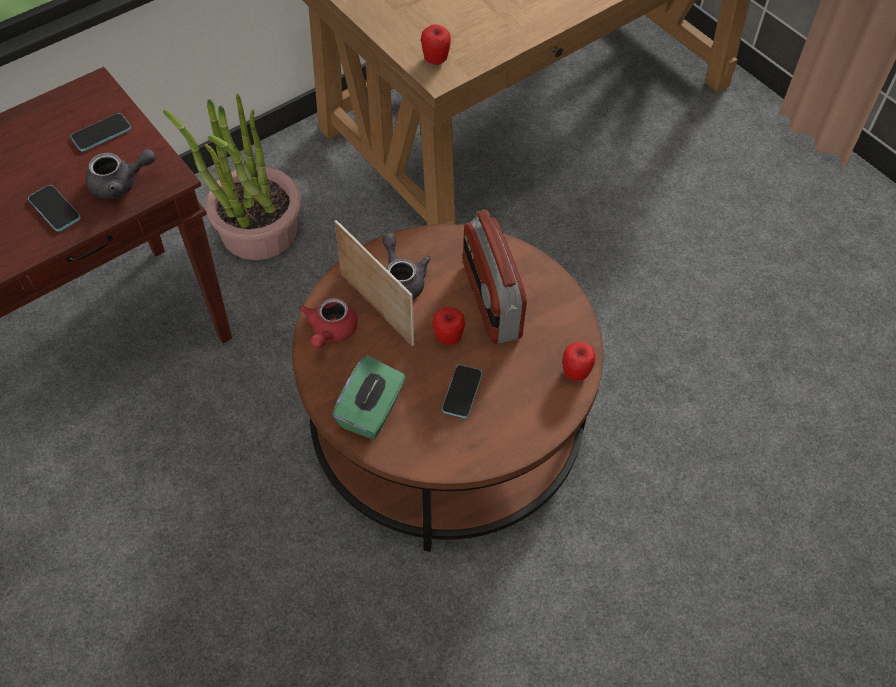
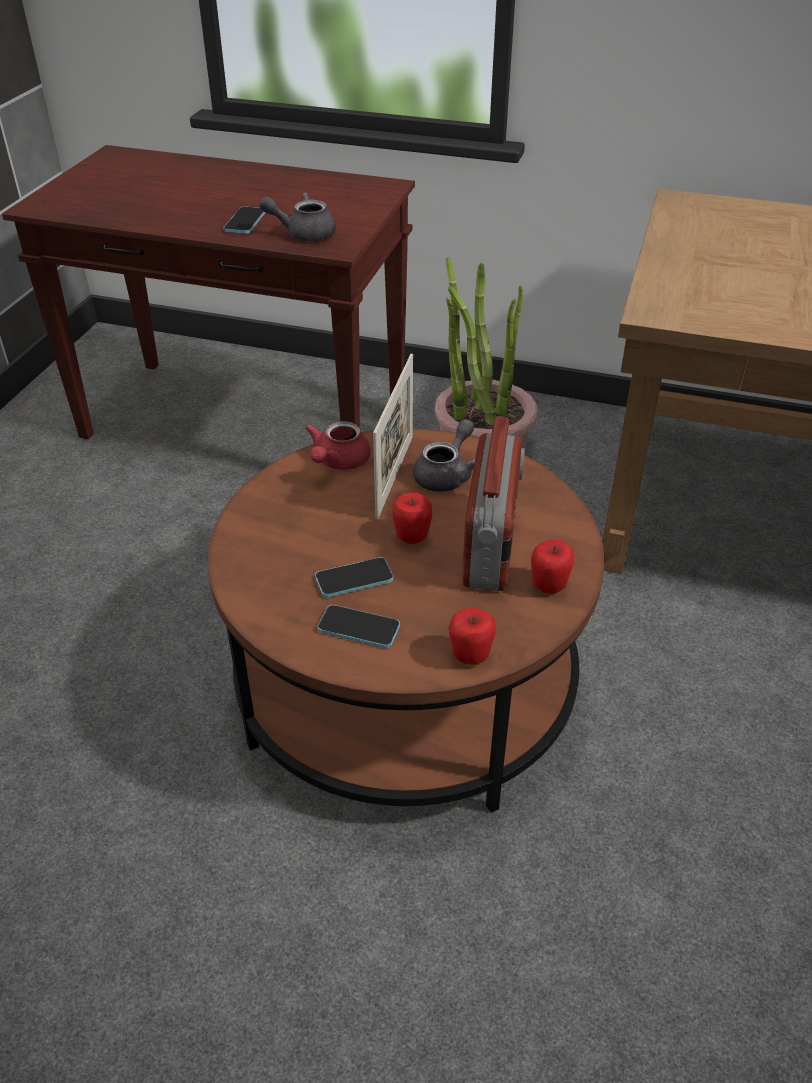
camera: 55 degrees right, 15 degrees down
(101, 134) = (344, 206): phone -> phone (358, 628)
(121, 184) = (303, 233): grey teapot -> grey teapot turned 135 degrees clockwise
(330, 332) = (337, 462): red teapot -> red teapot turned 45 degrees counterclockwise
(371, 411) = (271, 529): green tissue box -> none
(435, 60) = (669, 303): apple -> apple (548, 586)
(490, 301) = (491, 544): radio -> radio turned 150 degrees clockwise

